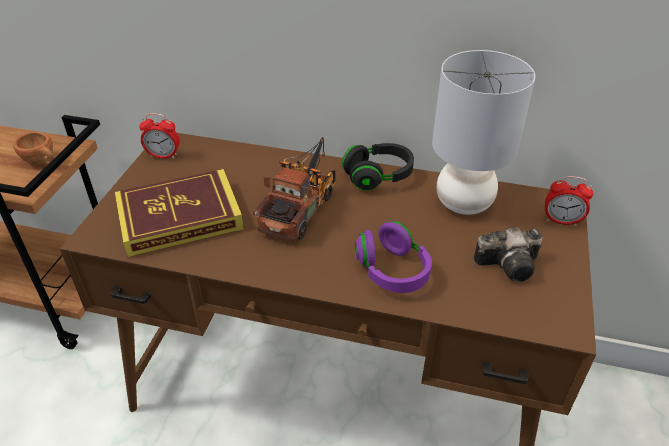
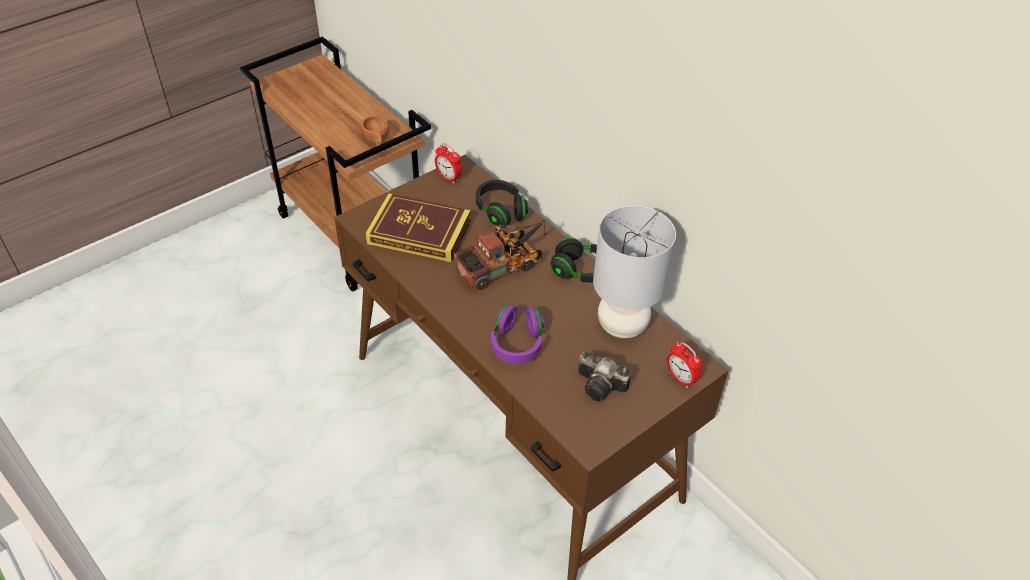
camera: 35 degrees right, 5 degrees up
(247, 162) = (500, 211): none -> black headphones

